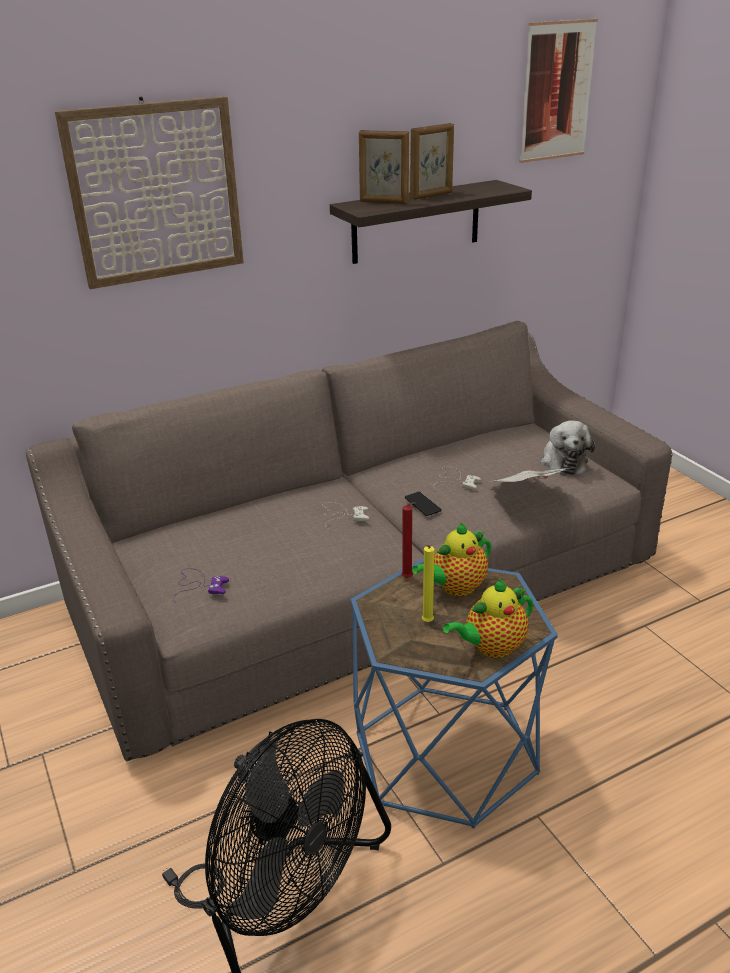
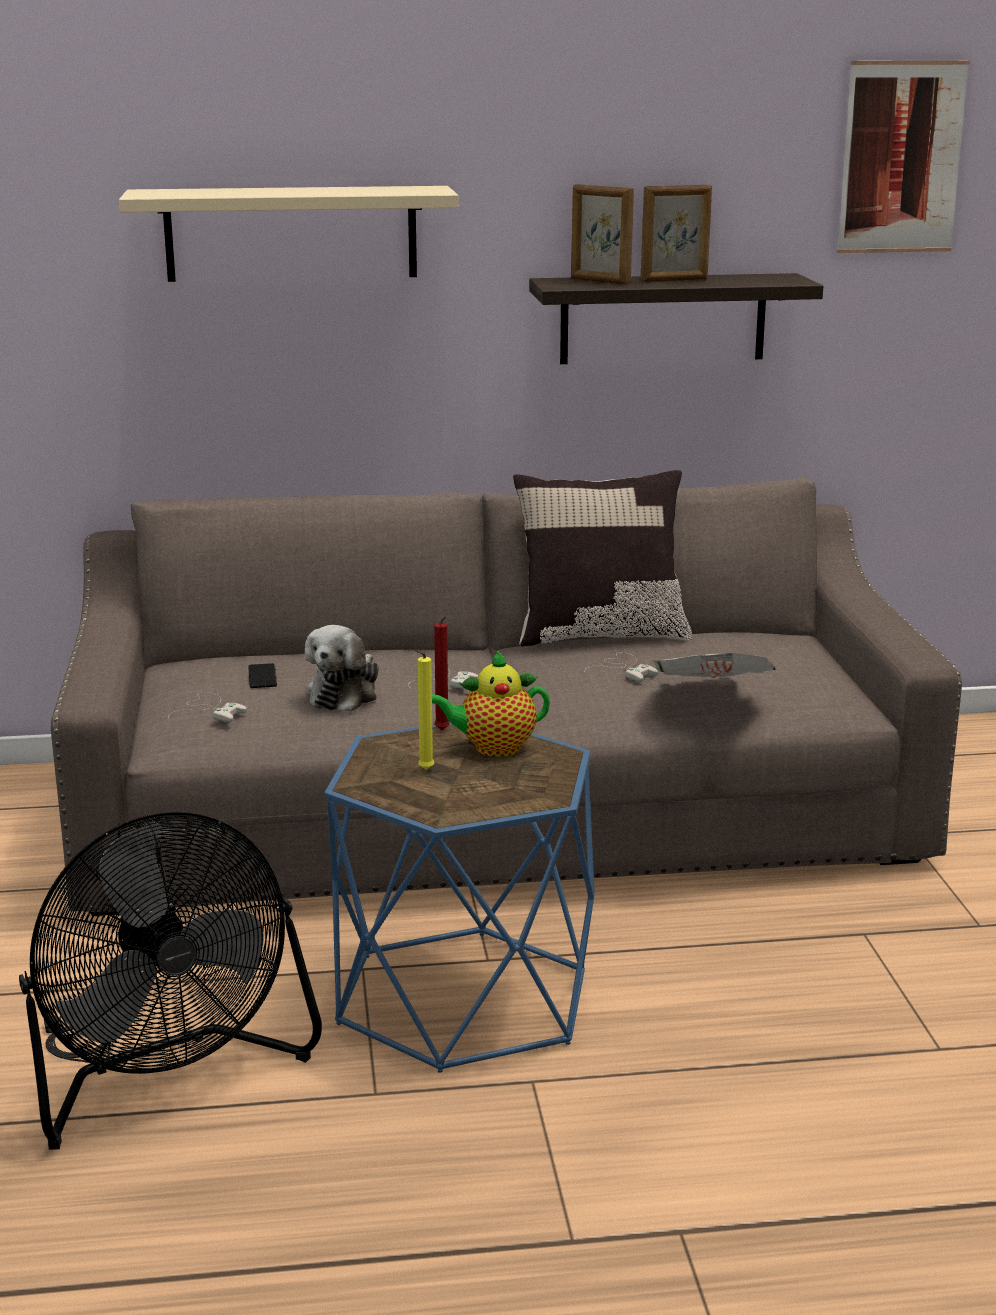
camera: 20 degrees right, 10 degrees down
(155, 189) = (291, 233): picture -> beige shelf
(199, 585) = (209, 710): purple game controller -> white game controller
(415, 452) = (601, 636): none -> pillow
(422, 504) = (556, 685): phone -> phone (262, 677)
(491, 647) = (479, 803): teapot -> none
(563, 461) = (801, 675): plush toy -> plush toy (345, 694)

